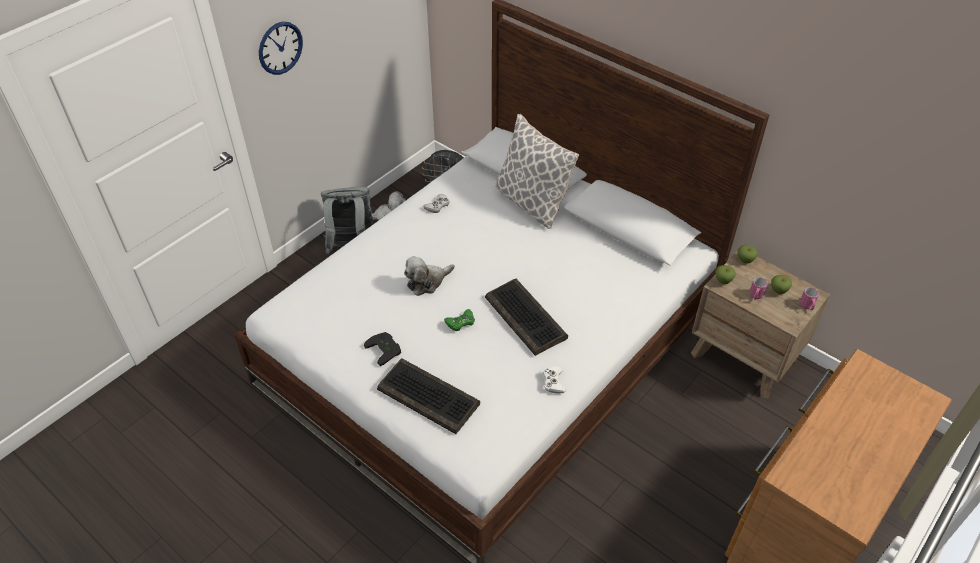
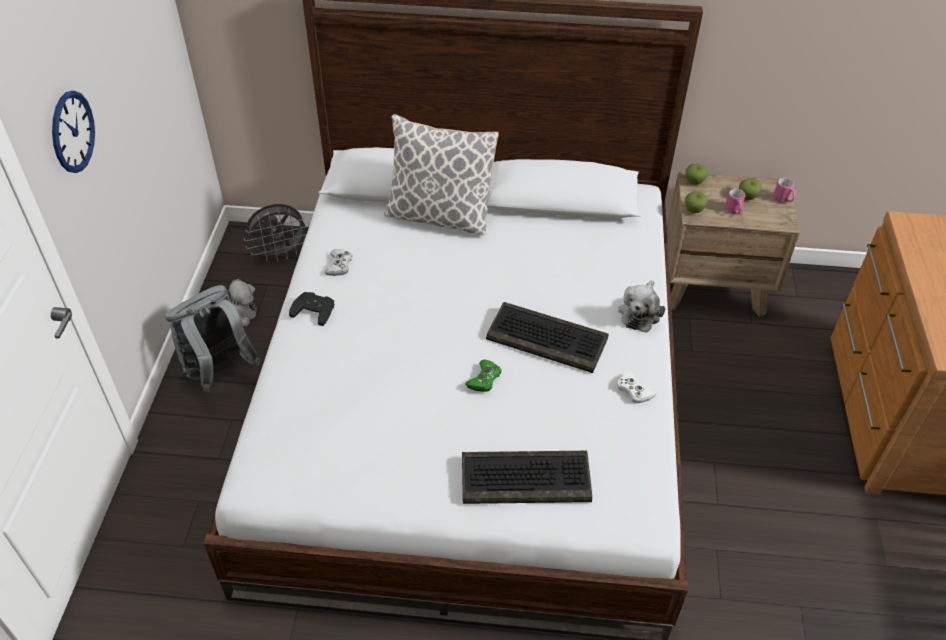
camera: 35 degrees left, 0 degrees up
(385, 349) = (429, 453): black game controller -> black game controller (315, 309)
(427, 282) = (406, 354): plush toy -> plush toy (640, 312)

